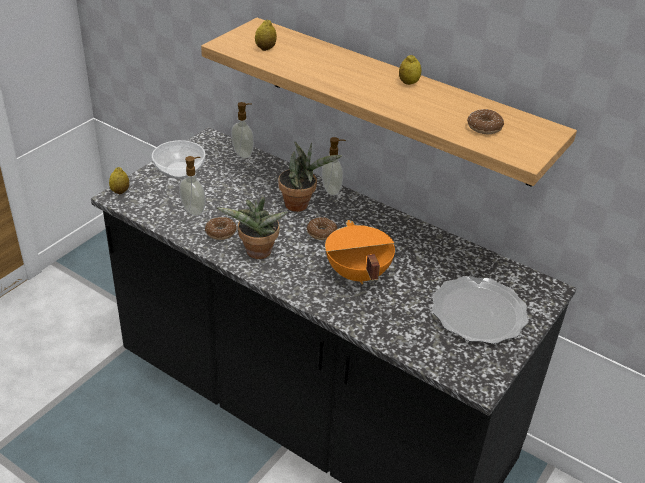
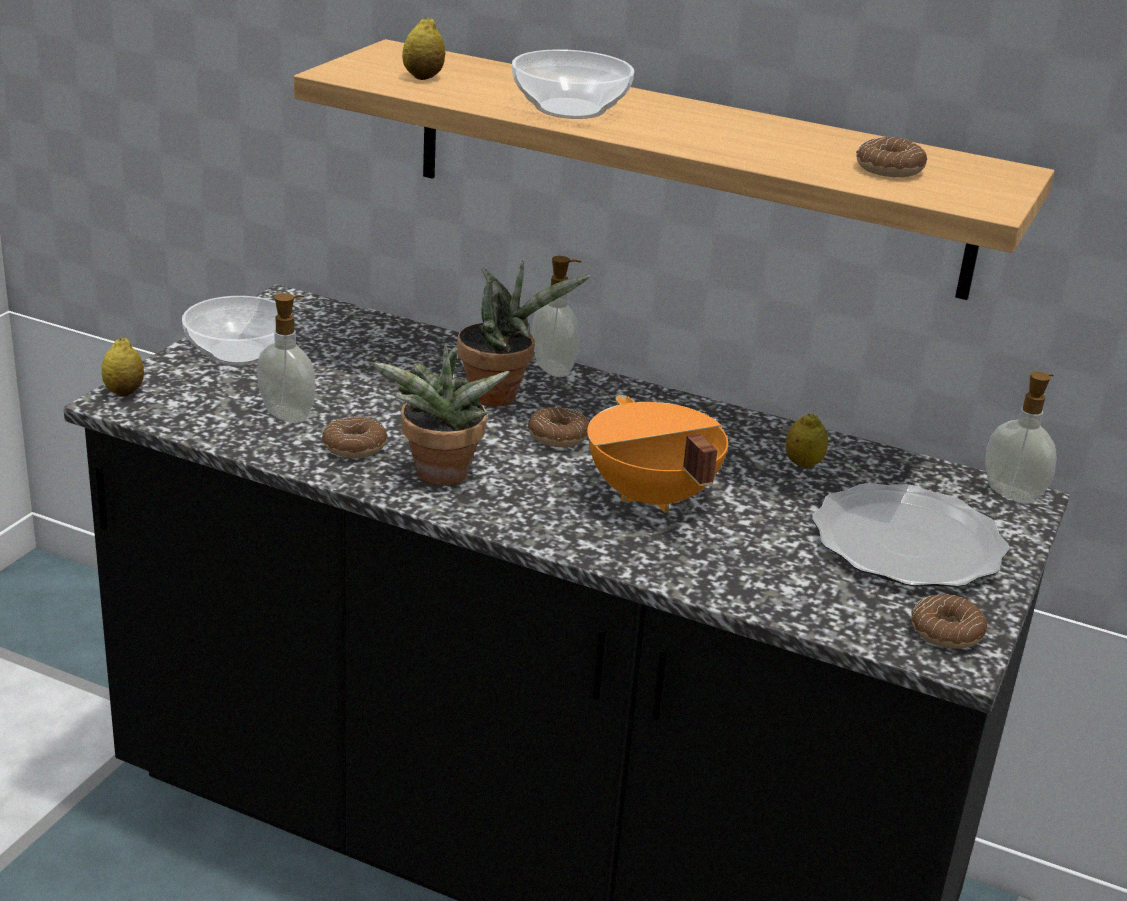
camera: 10 degrees left, 10 degrees down
(243, 153) = (360, 321): soap dispenser -> soap dispenser (1013, 493)
(333, 75) = (572, 109): none -> bowl
(408, 83) = (718, 116): lemon -> lemon (803, 464)
(480, 369) = (946, 632): none -> donut

